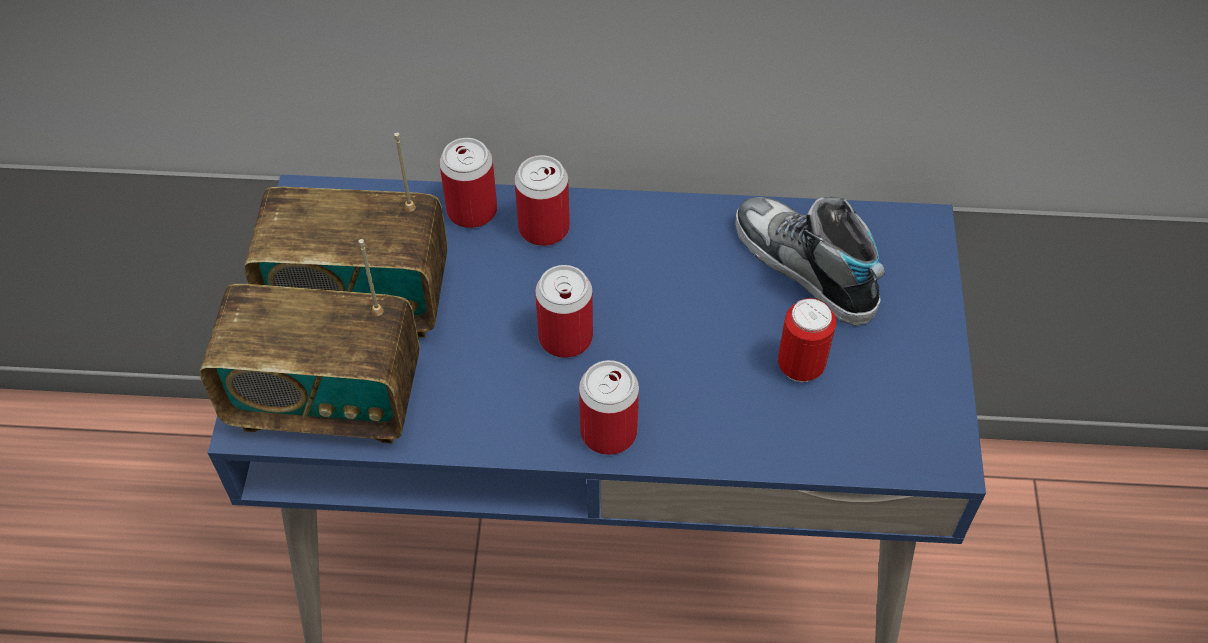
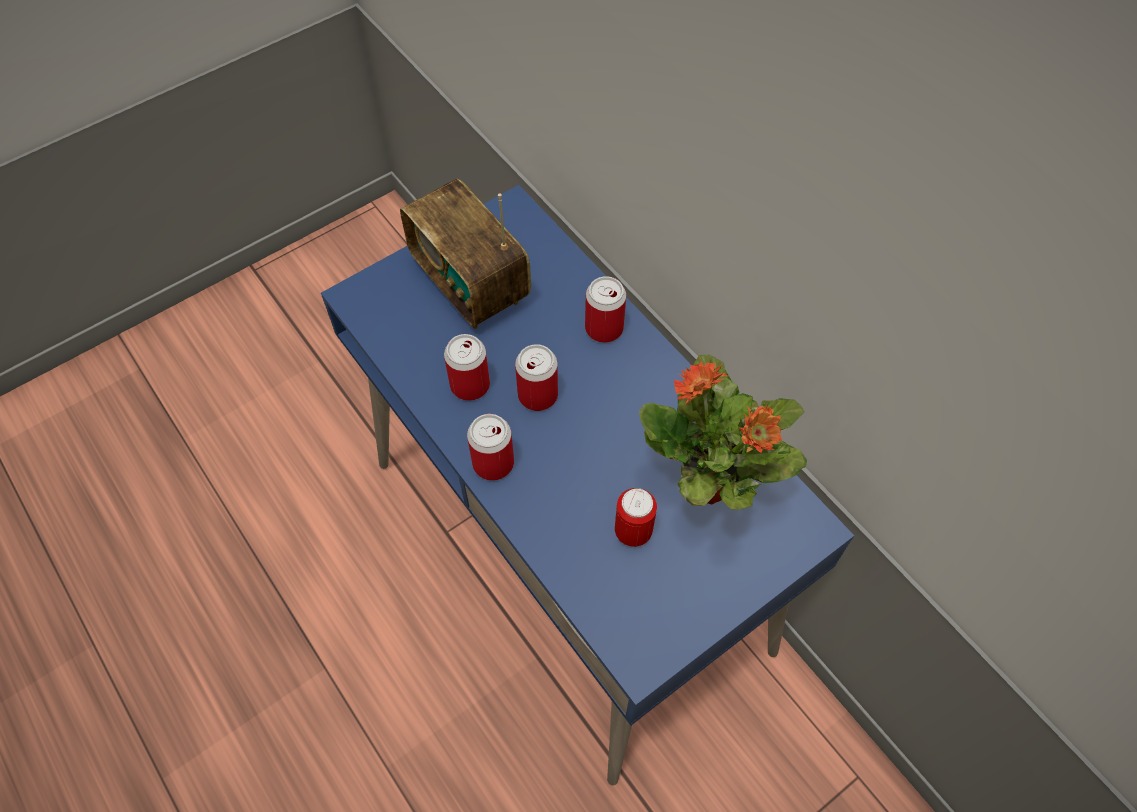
camera: 50 degrees right, 5 degrees up
(327, 401) = (394, 318): radio -> none
(472, 210) = (581, 285): can -> can (470, 385)
(804, 267) = (712, 483): shoe -> potted plant

